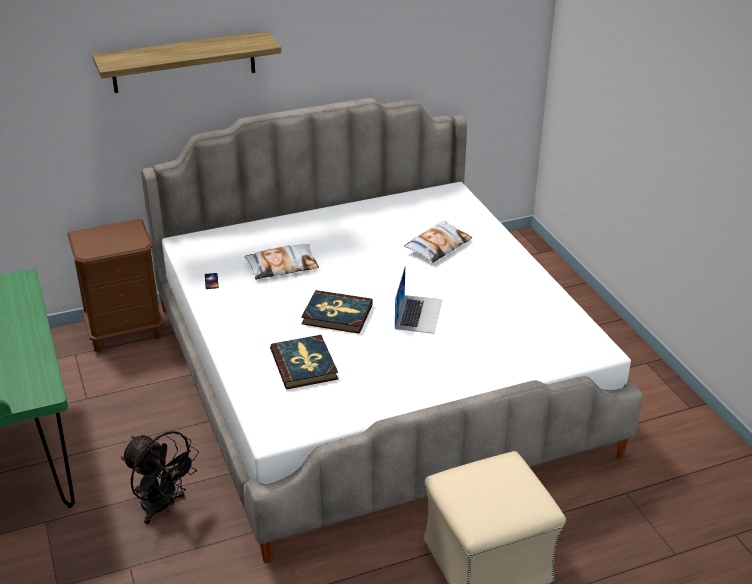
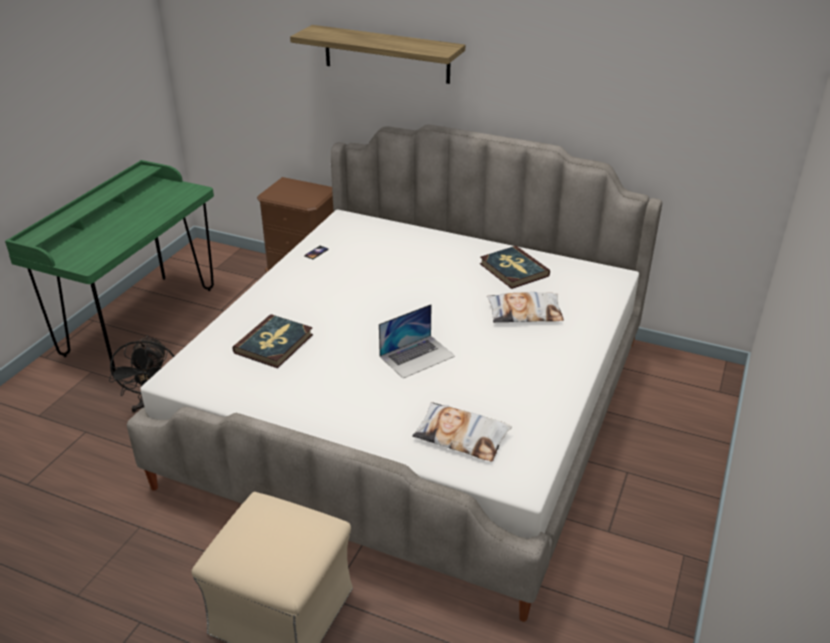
camera: 45 degrees right, 0 degrees up
(282, 266) = (379, 267): pillow -> pillow (461, 436)
(337, 314) = (357, 322): book -> book (513, 270)

